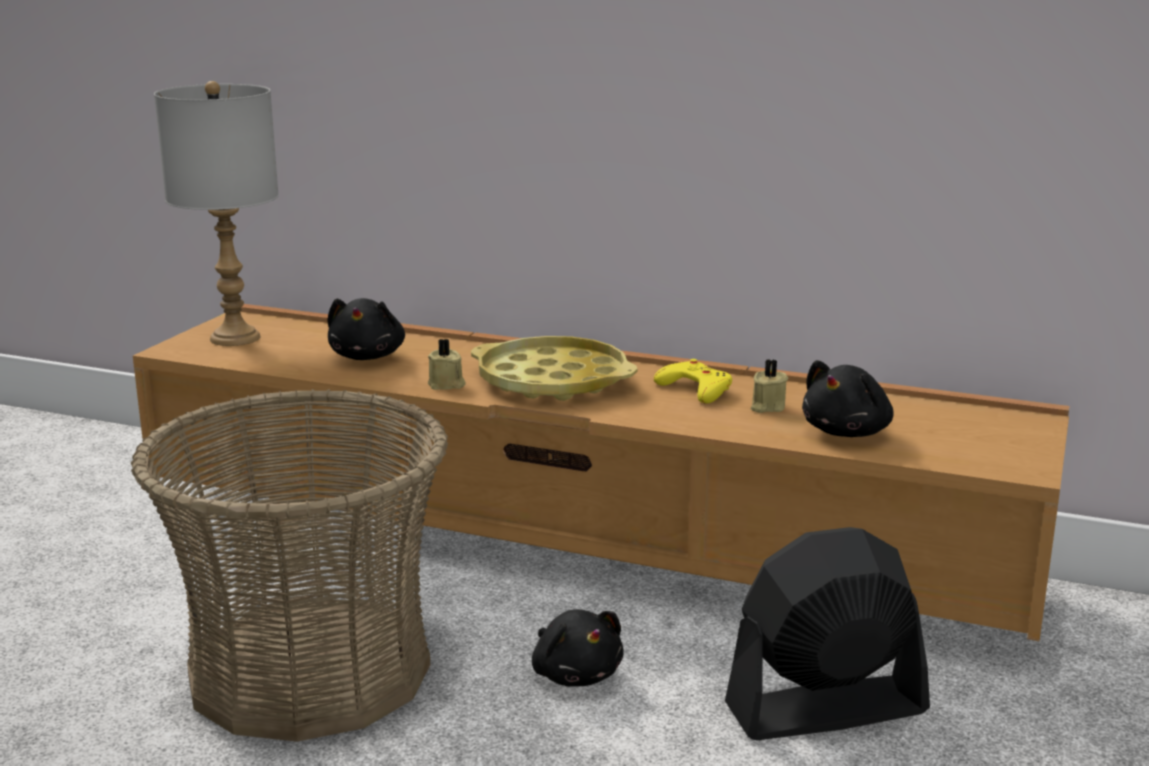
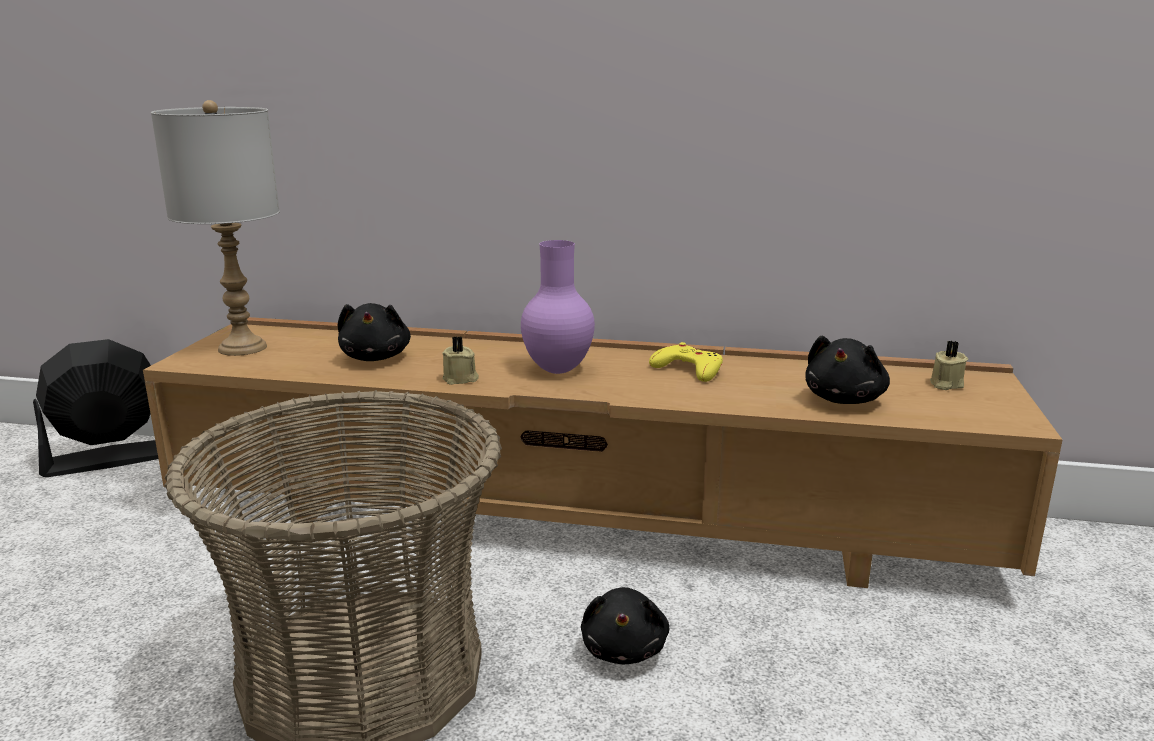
camera: 10 degrees left, 0 degrees up
(552, 380) = (557, 369): yellow tray -> purple vase
(576, 674) = (624, 649): black plush toy -> black plush toy turned 45 degrees clockwise
(766, 407) = (759, 381): beige candle -> beige candle (945, 384)
(825, 708) = (866, 660): black fan -> black fan (111, 458)

